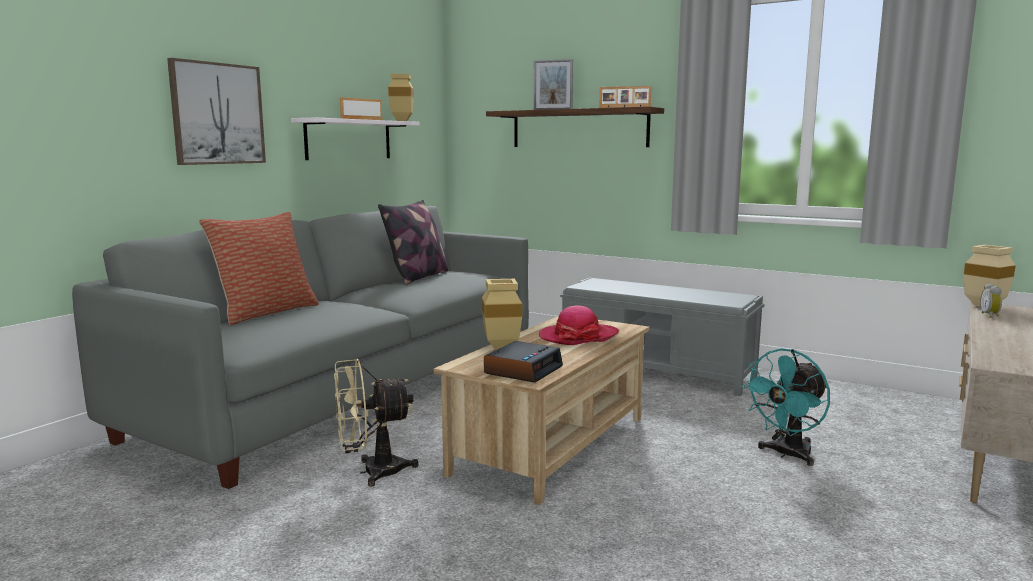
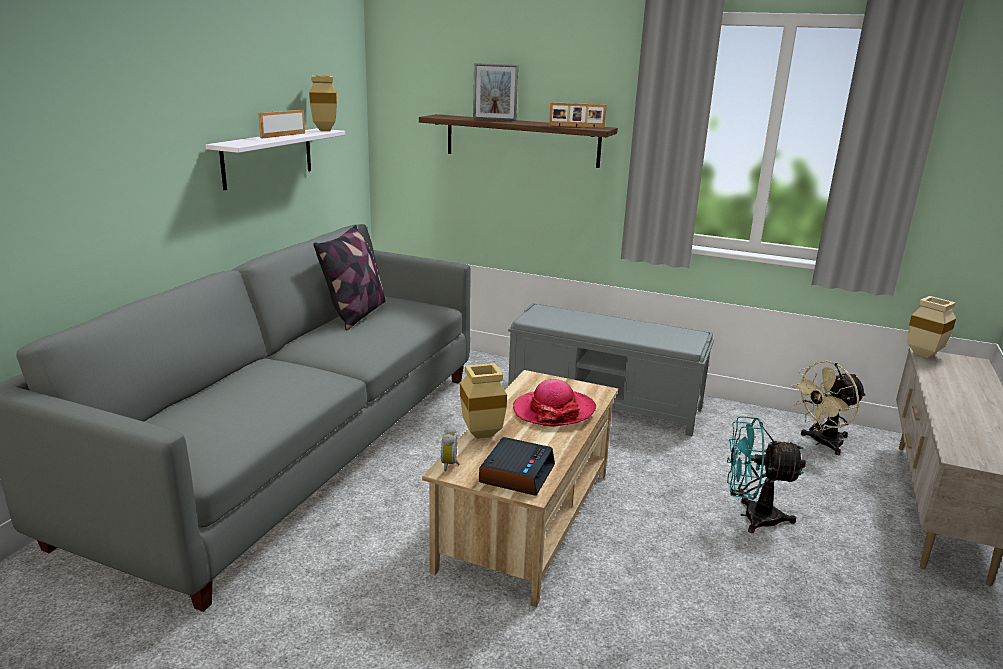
camera: 10 degrees left, 10 degrees up
(217, 114) = (124, 154): picture -> none
(265, 312) = (208, 392): pillow -> none
(372, 472) = (353, 573): beige fan -> beige fan (822, 443)
(787, 454) = (751, 517): turquoise fan -> turquoise fan turned 60 degrees clockwise
(990, 316) = (933, 372): alarm clock -> alarm clock (451, 464)

